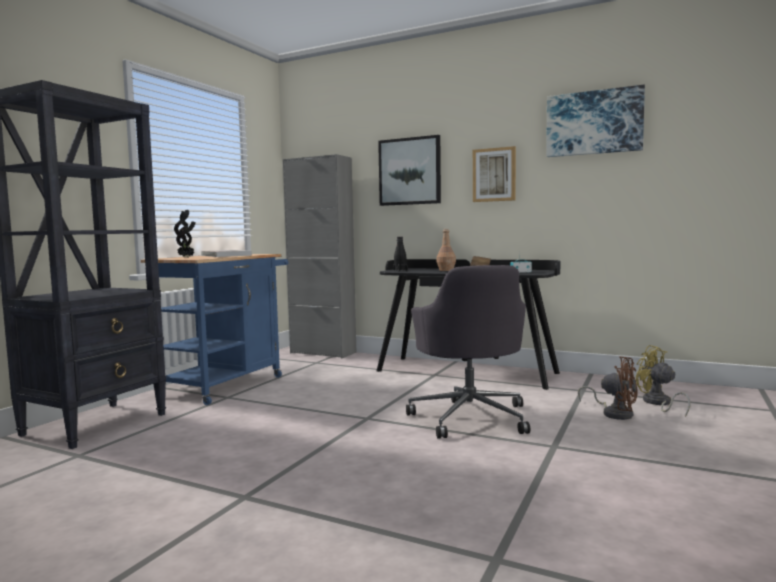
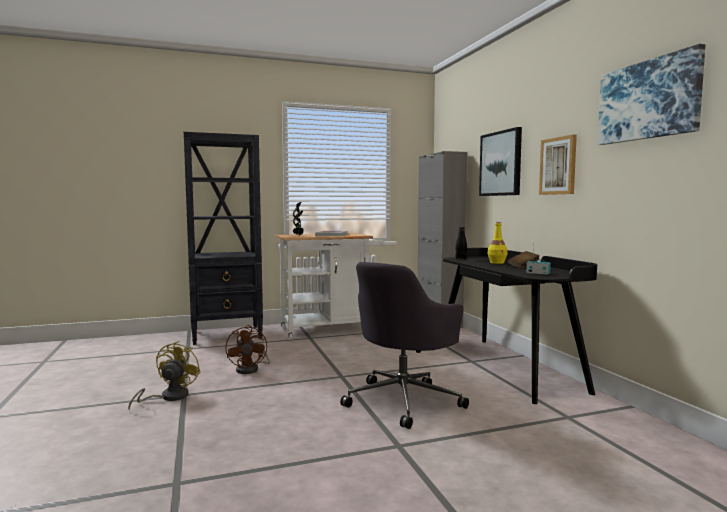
camera: 45 degrees right, 0 degrees up
(227, 384) = (330, 329): blue cart -> white cart
(446, 270) = (497, 263): brown bottle -> yellow bottle
(614, 413) = (534, 447): brown fan -> brown fan (251, 369)
(658, 403) = (616, 459): yellow fan -> yellow fan (168, 397)

